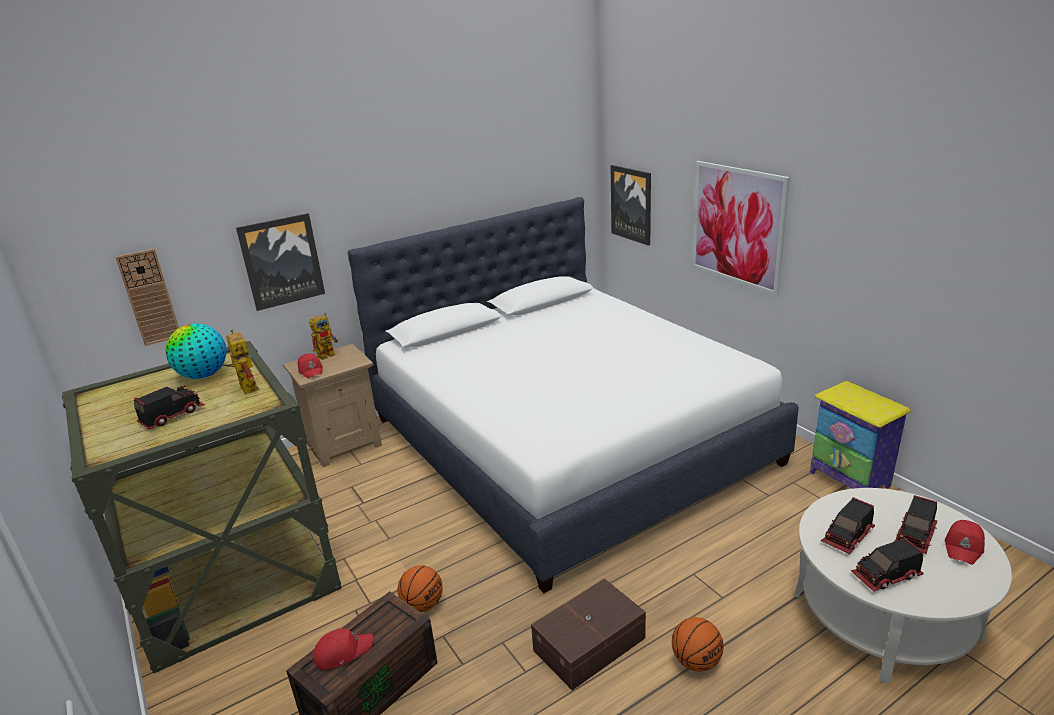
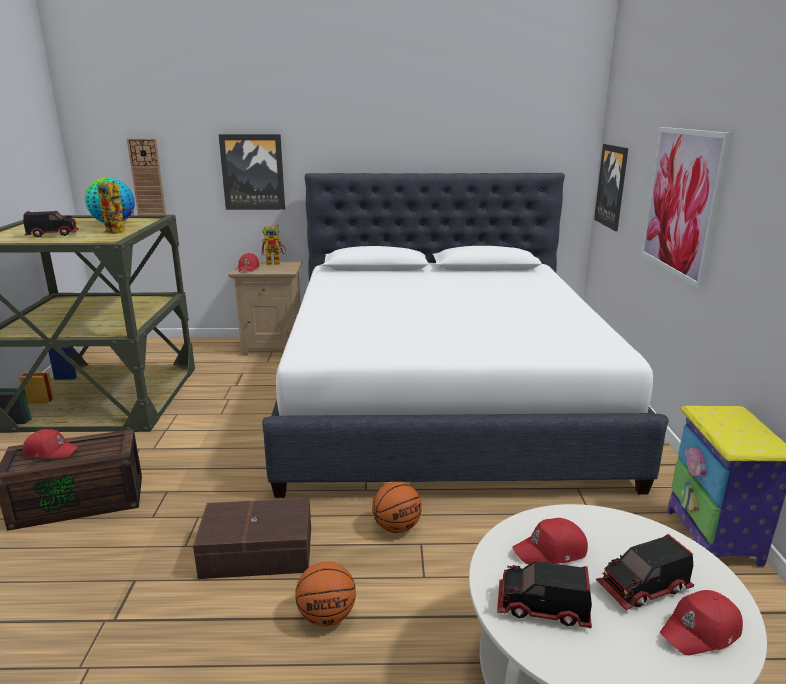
camera: 30 degrees right, 5 degrees down
(245, 387) = (119, 232): toy robot -> toy robot turned 120 degrees clockwise
(422, 605) = (182, 465): basketball -> basketball (396, 527)
(848, 537) = (551, 551): toy truck -> red cap

